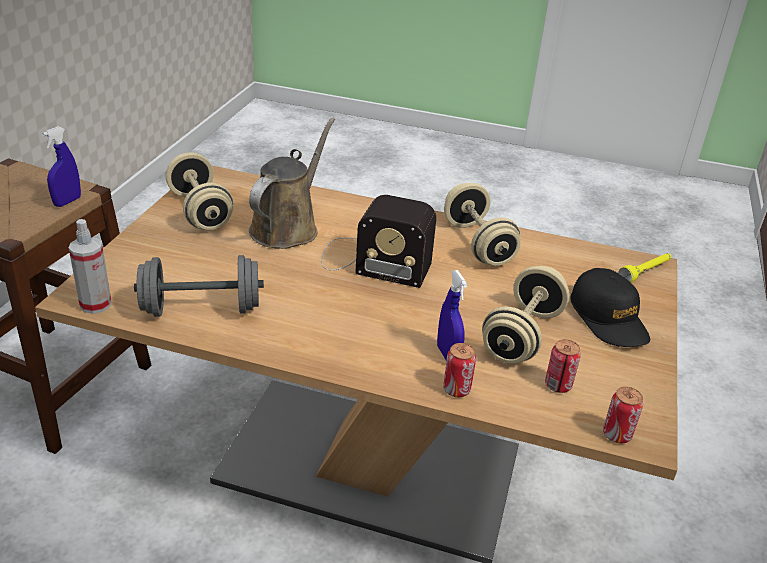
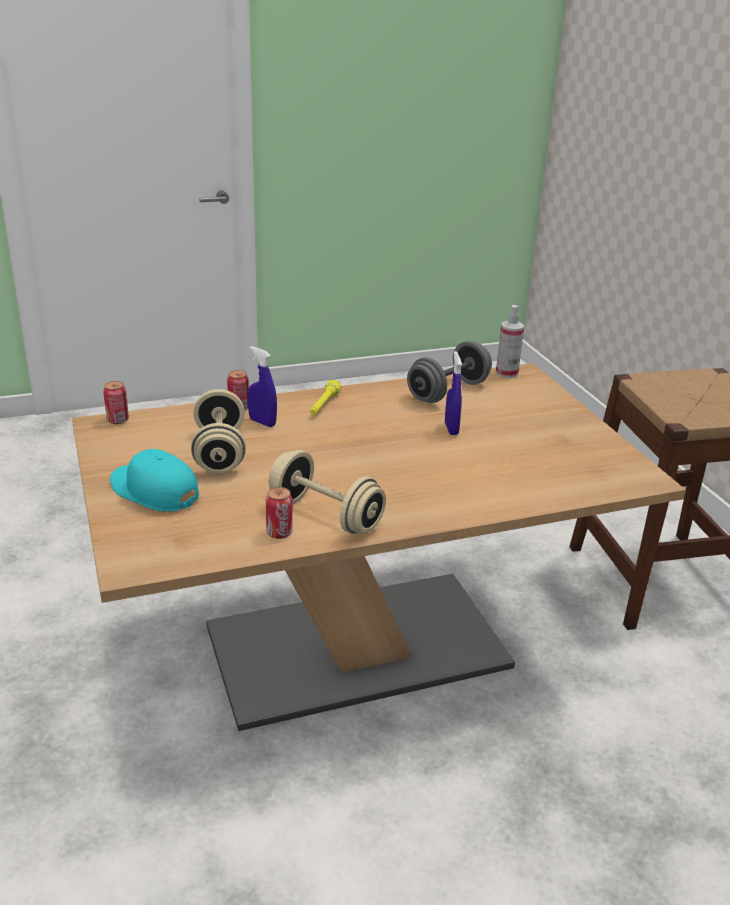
camera: 145 degrees right, 5 degrees down
(67, 202) = (665, 408): blue spray bottle -> blue spray bottle (451, 429)
(200, 211) = (581, 445): beige dumbbell -> none
(287, 227) = (498, 461): brown watering can -> none
(371, 261) = (393, 461): radio -> none
(558, 385) = (172, 432): can -> can (279, 533)
(608, 318) = (154, 491): black cap -> turquoise cap
(645, 272) = (134, 554): yellow flashlight -> yellow flashlight (323, 405)

